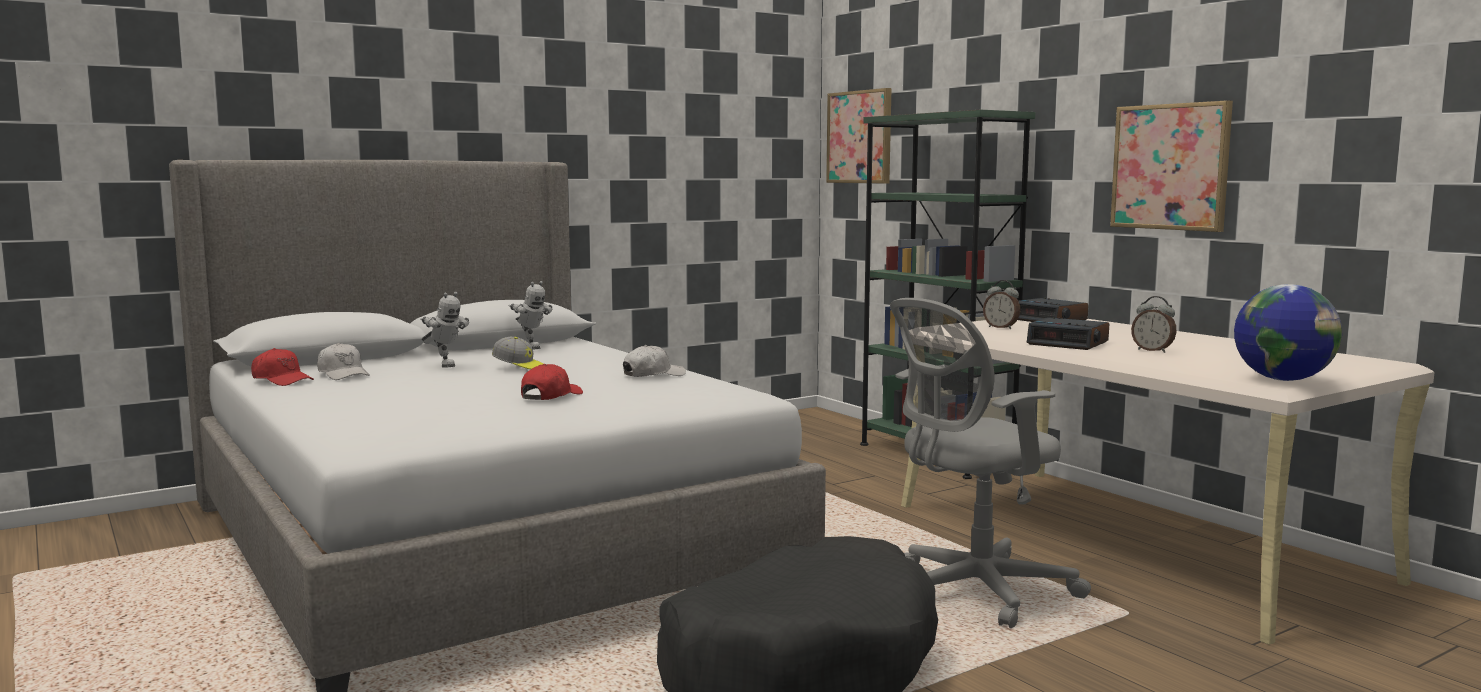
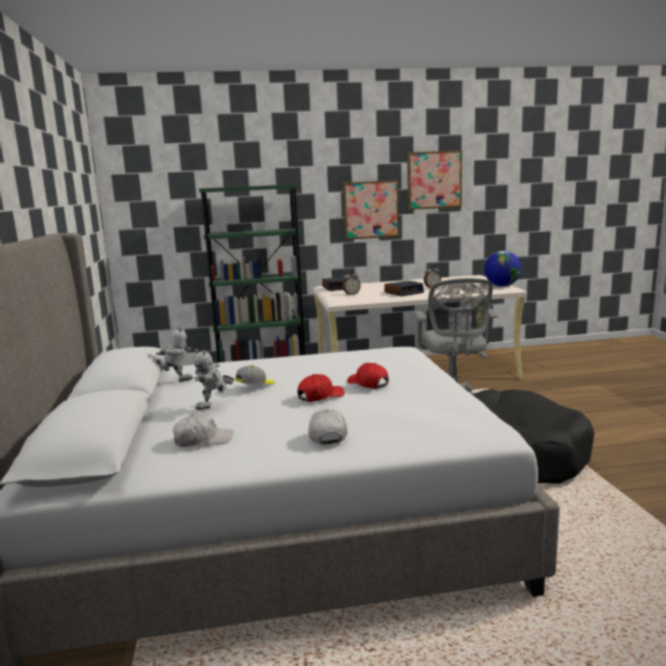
camera: 65 degrees left, 5 degrees up
(282, 380) = (197, 464): red cap -> red cap (320, 396)
(445, 365) = (215, 406): toy robot -> toy robot turned 150 degrees clockwise
(653, 375) = (325, 360): white cap -> white cap (327, 435)
(860, 137) = (145, 201): picture -> picture (434, 180)

